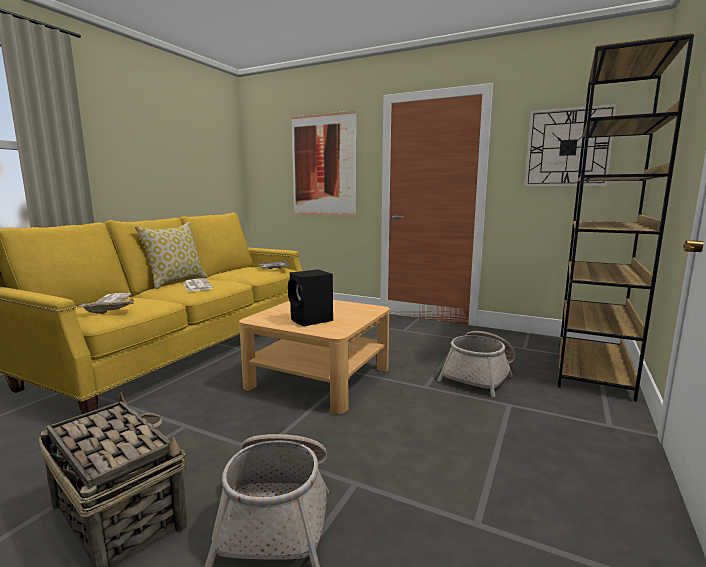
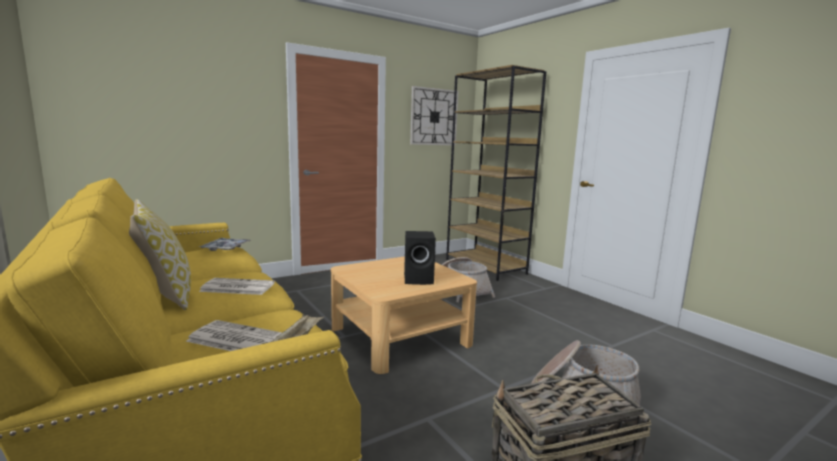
camera: 60 degrees left, 0 degrees up
(323, 165) = (207, 110): picture -> none

